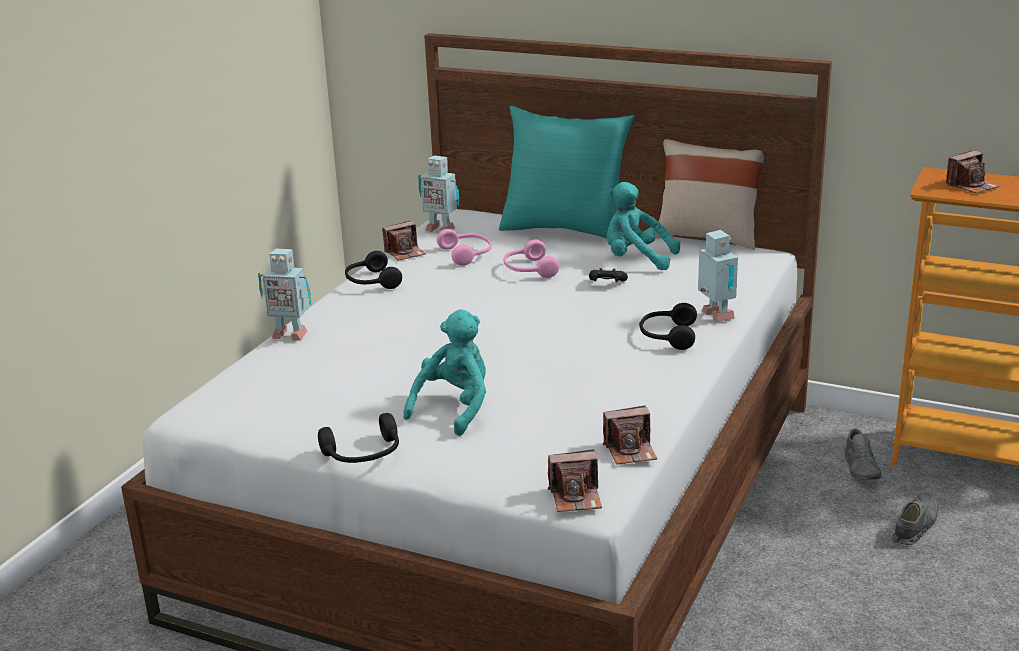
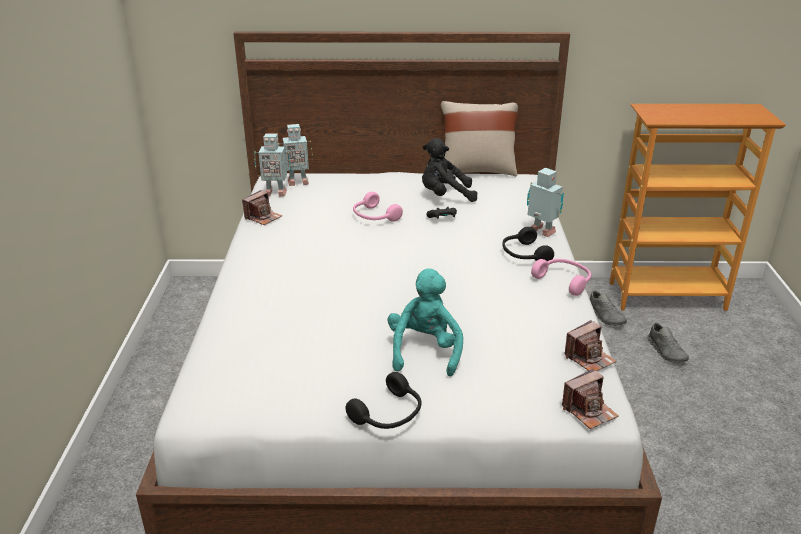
camera: 25 degrees left, 5 degrees up
(289, 334) = (225, 309): toy robot -> toy robot (297, 182)
(371, 282) = (256, 248): black headphones -> none
(467, 254) = (315, 211): pink headphones -> pink headphones (564, 281)
(565, 229) = (372, 179): turquoise pillow -> none
(636, 260) = (445, 196): turquoise plush toy -> black plush toy
(914, 526) = (666, 351): grey shoe -> grey shoe turned 150 degrees clockwise
(971, 186) = (676, 113): camera -> none

